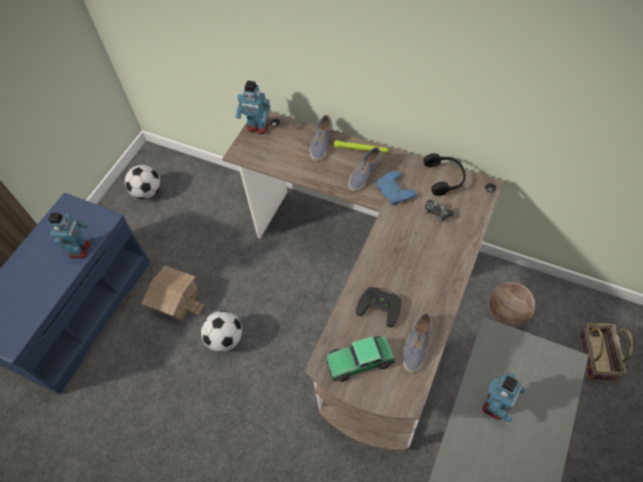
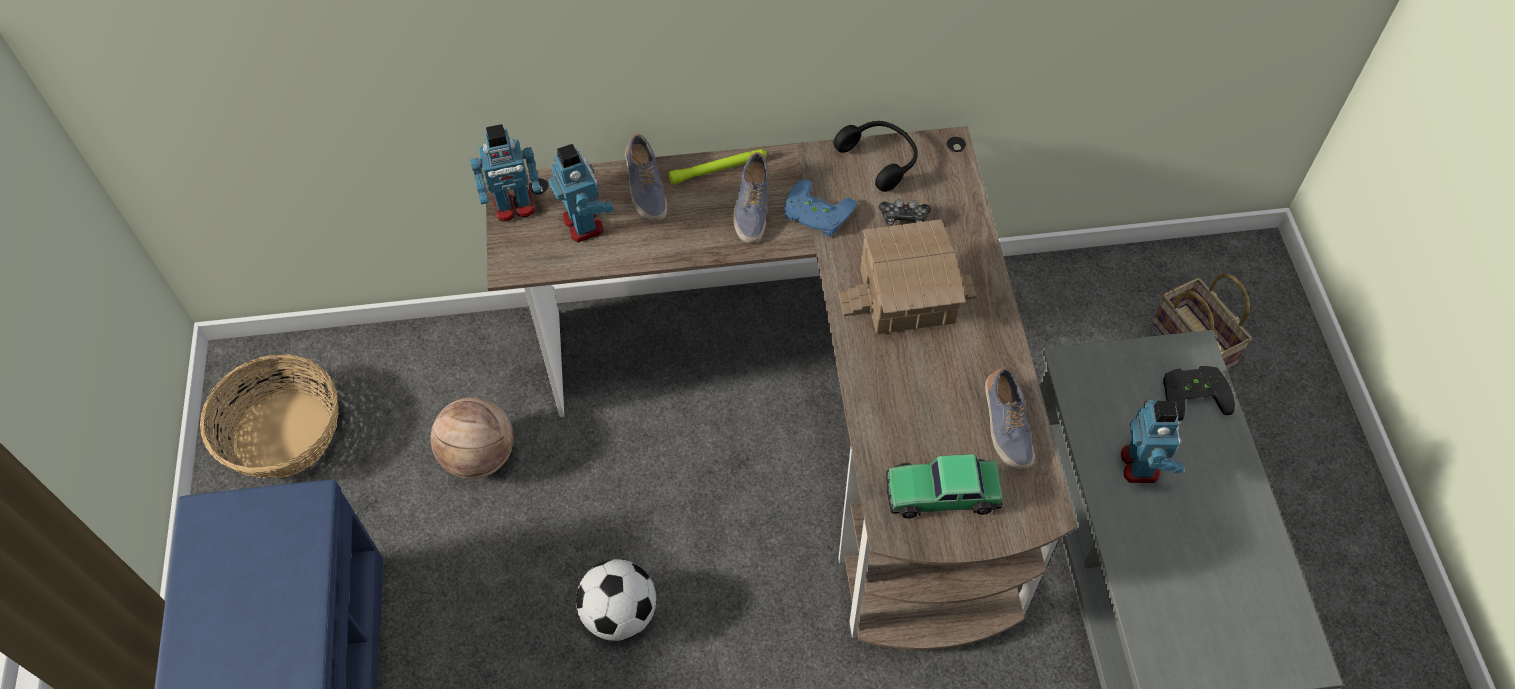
camera: 35 degrees left, 0 degrees up
(80, 249) = (298, 579): toy robot -> toy robot (584, 224)
(147, 192) = (283, 435): football -> basket
(175, 299) = (480, 597): toy house -> toy house (906, 294)
(359, 361) = (942, 493): toy car -> toy car turned 45 degrees clockwise
(381, 305) = (917, 396): black game controller -> black game controller (1193, 392)
(506, 313) = (1036, 340): basketball -> basketball (479, 456)

